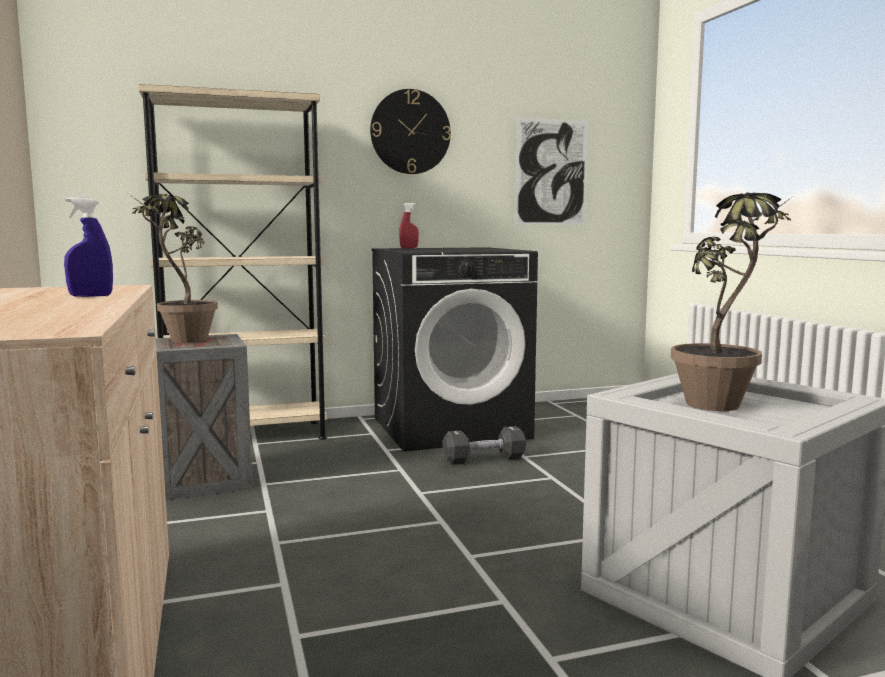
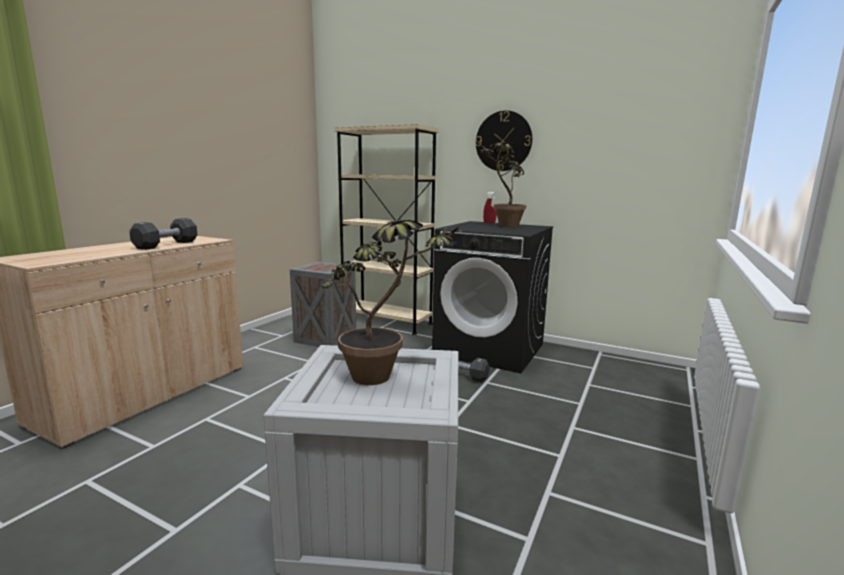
camera: 45 degrees right, 5 degrees up
(91, 296) = (166, 245): blue spray bottle -> black dumbbell
(181, 342) = (318, 266): potted plant -> potted plant (503, 226)
(551, 172) = (619, 168): picture -> none

